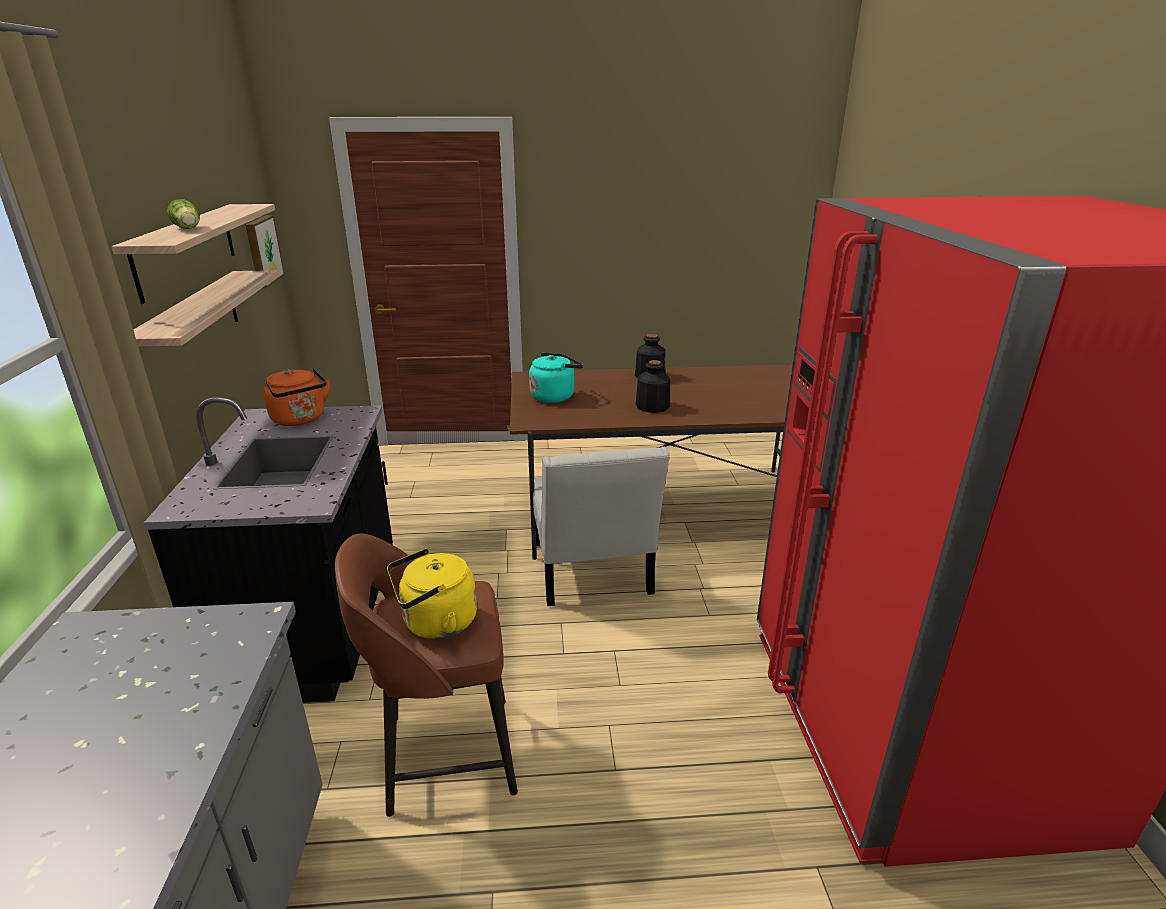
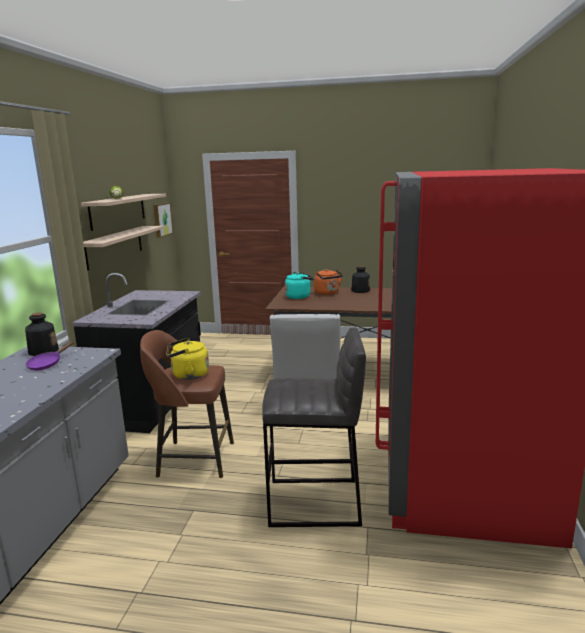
camera: 15 degrees right, 10 degrees down
(136, 683) = (47, 364): none -> purple frying pan
(300, 420) = (158, 294): orange kettle -> orange kettle (327, 293)
(652, 406) = (351, 302): bottle -> bottle (43, 351)
(706, 825) = (315, 503): none -> grey stool

